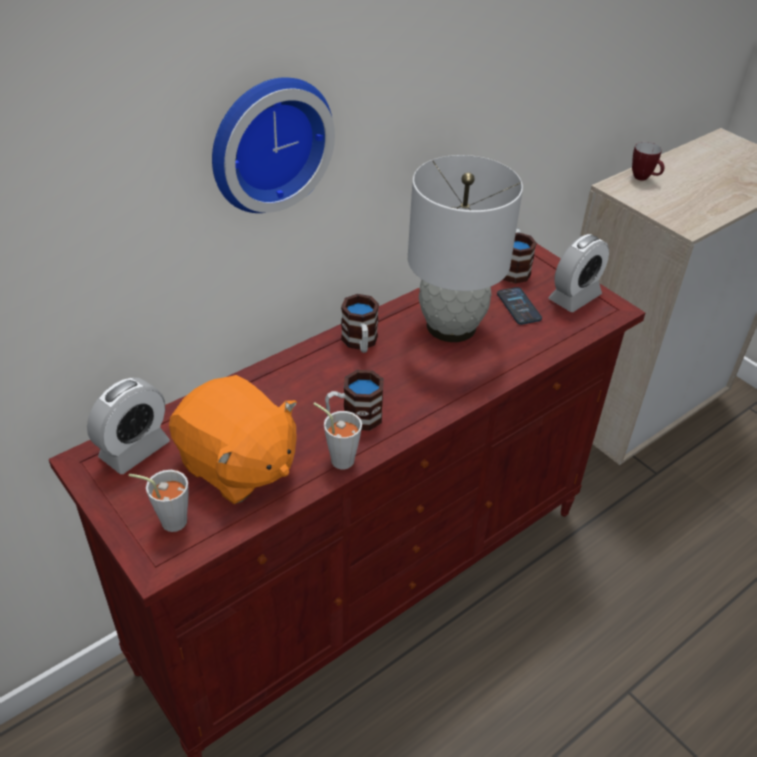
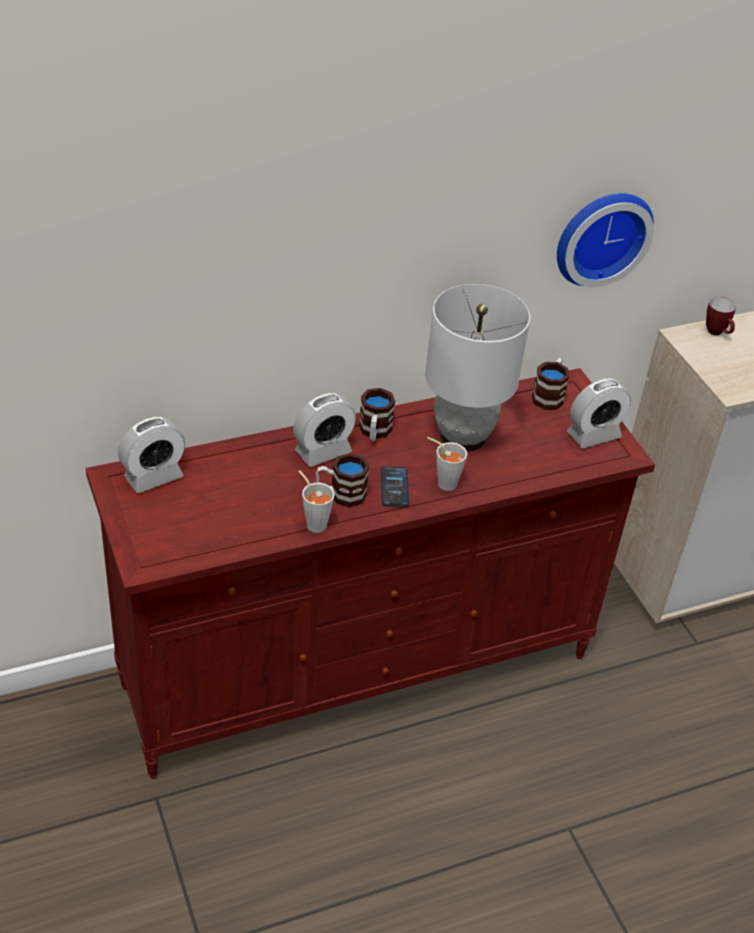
camera: 15 degrees right, 0 degrees up
(168, 520) = (161, 536): grey cup -> grey cup (443, 482)
(237, 466) = (230, 509): orange plush toy -> none
(267, 142) = (310, 249): wall clock -> wall clock (600, 235)
(315, 376) = (323, 452): none -> alarm clock
(518, 306) = (535, 432): phone -> phone (394, 487)

